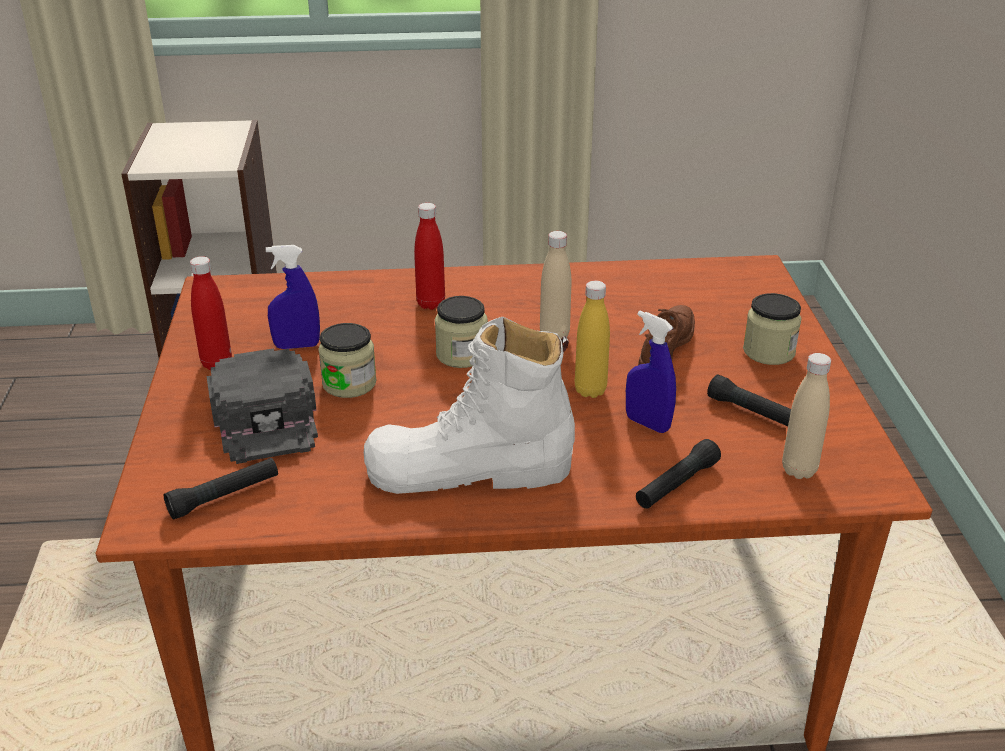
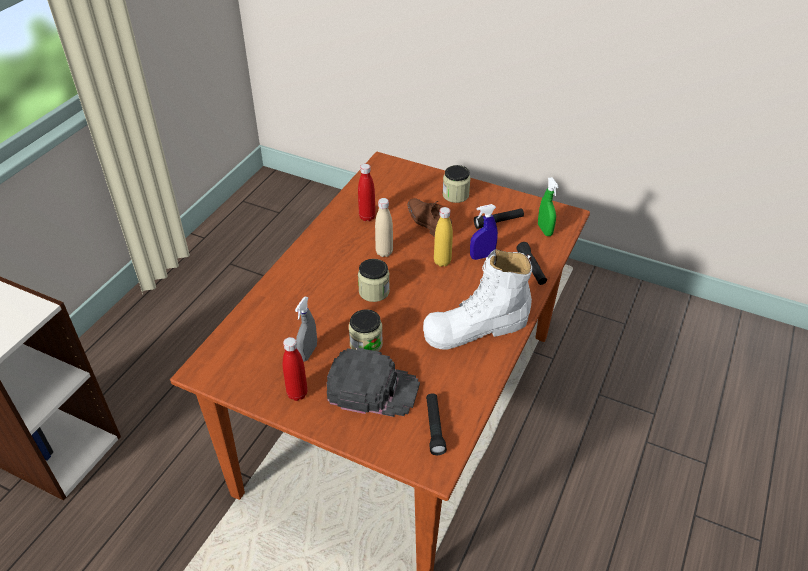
camera: 60 degrees left, 10 degrees up
(297, 346) = (308, 352): blue spray bottle -> grey spray bottle
(431, 304) = (312, 283): red bottle -> red bottle (367, 217)
(469, 470) = (476, 328): white boot -> white boot turned 45 degrees clockwise
(799, 470) = (544, 230): beige bottle -> green spray bottle

